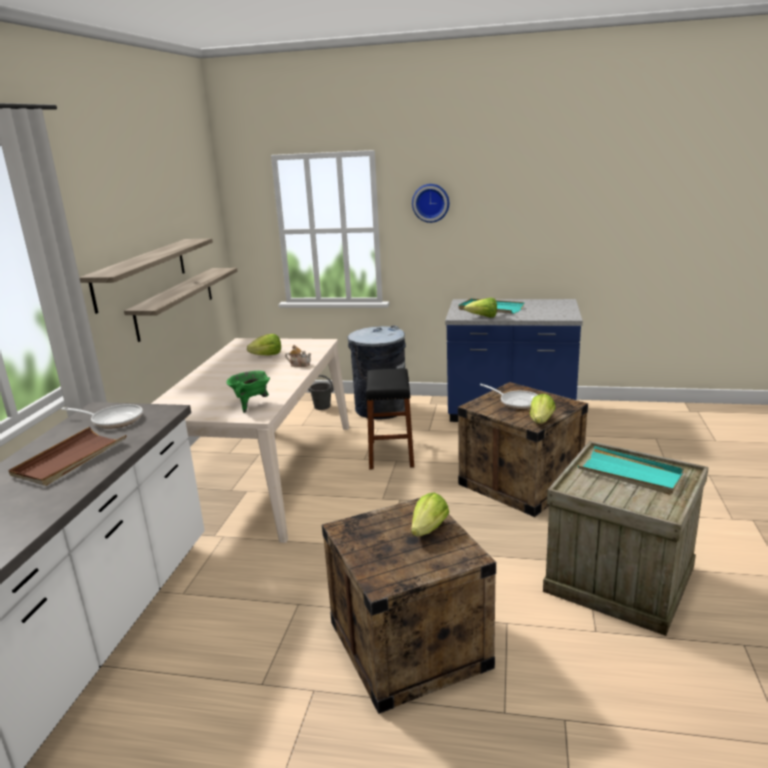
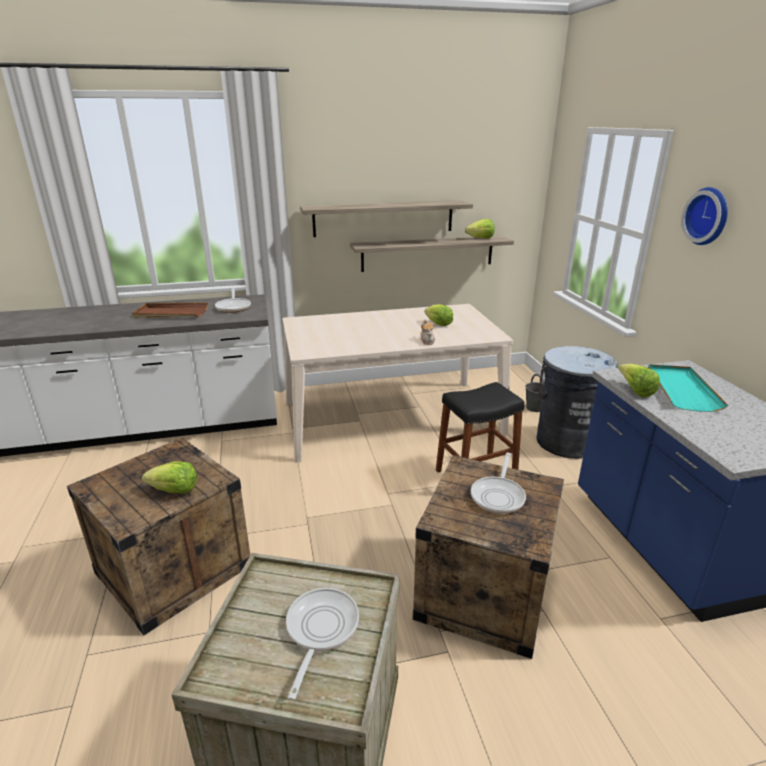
camera: 65 degrees right, 5 degrees up
(251, 405) = (324, 345): green cooking pot -> none
(541, 421) = (452, 525): lettuce -> lettuce (480, 238)
(630, 473) = (320, 630): turquoise tray -> frying pan

